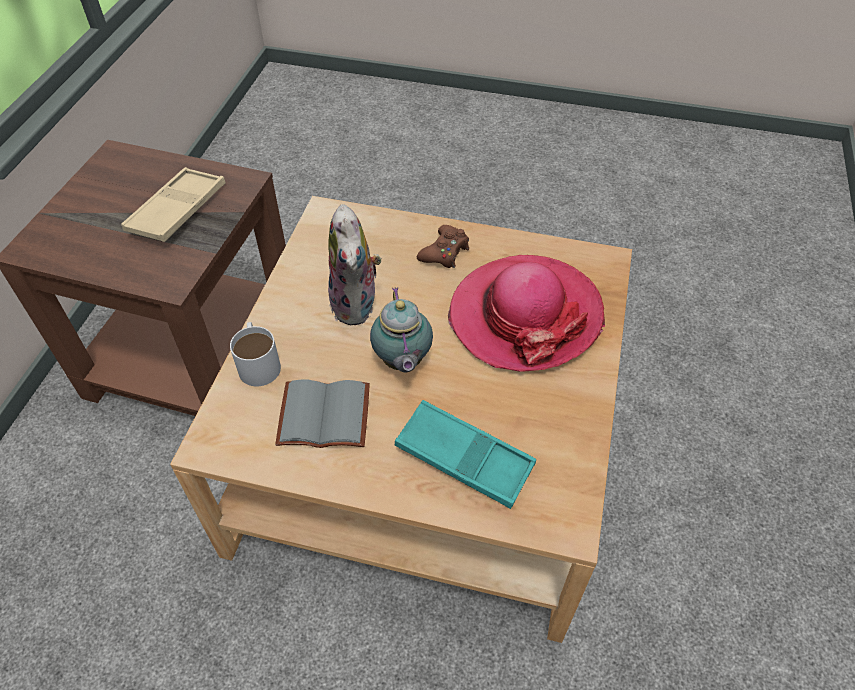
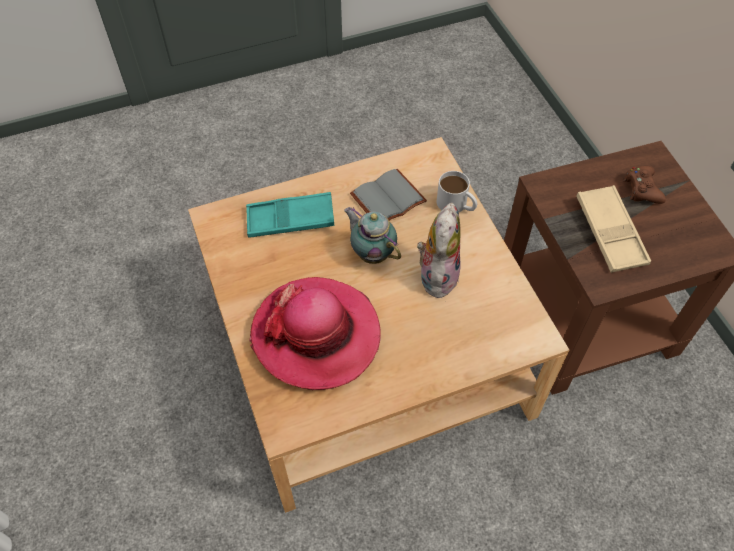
camera: 145 degrees right, 5 degrees up
(357, 305) = (436, 275): plush toy -> plush toy turned 60 degrees clockwise
(445, 252) = (416, 356): brown game controller -> brown game controller (642, 189)

